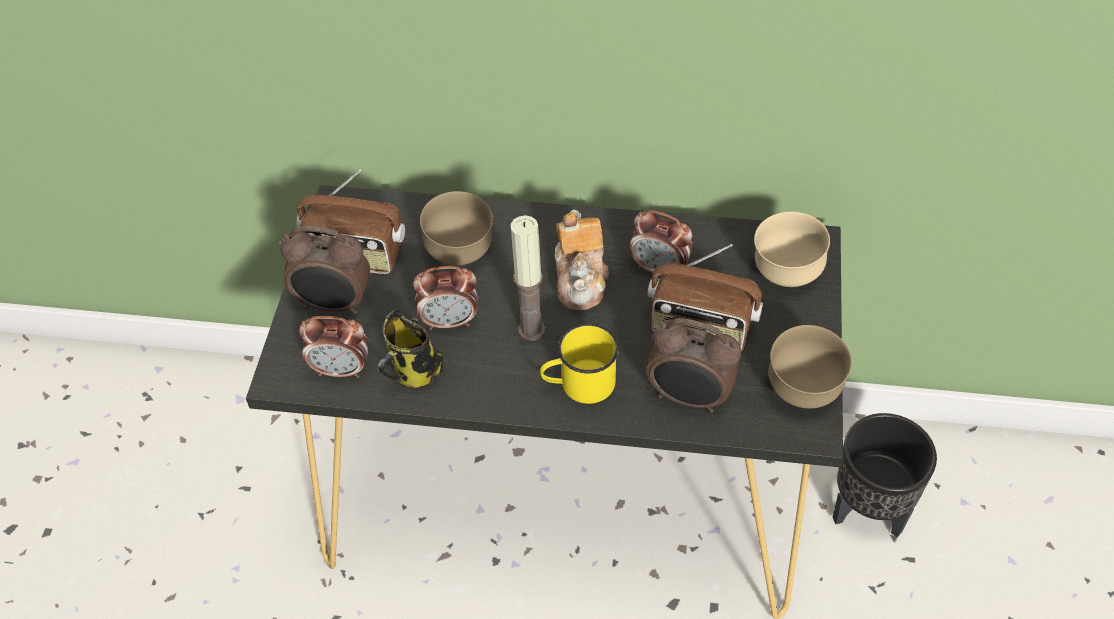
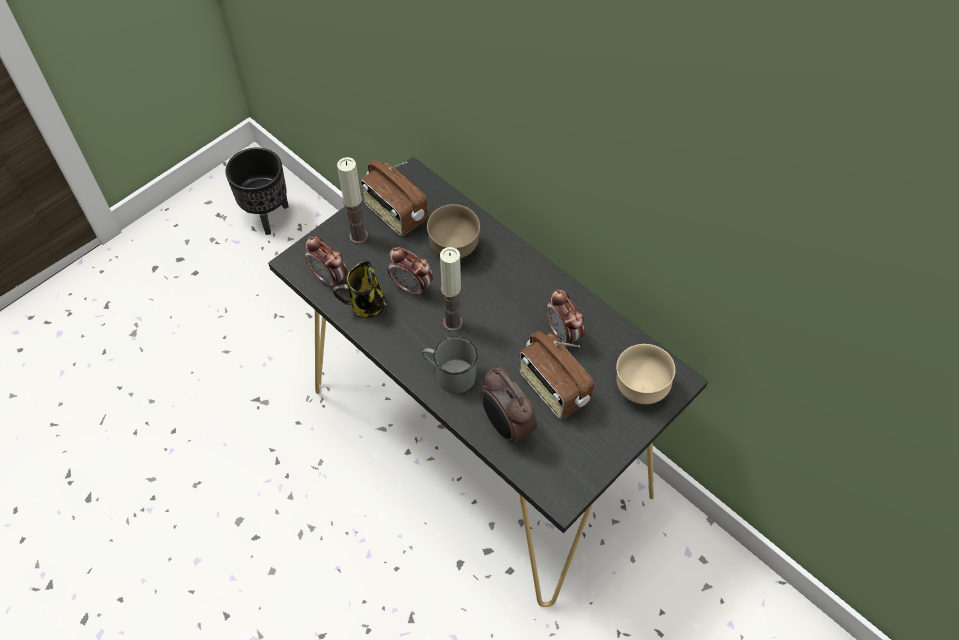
camera: 35 degrees right, 5 degrees up
(334, 304) = (358, 236): alarm clock -> candle
(579, 384) = (450, 374): yellow mug -> grey mug
(581, 278) = (510, 310): teapot -> none
(803, 392) = (578, 470): brown bowl -> none
(869, 510) = (660, 583): black planter -> black planter (268, 216)

